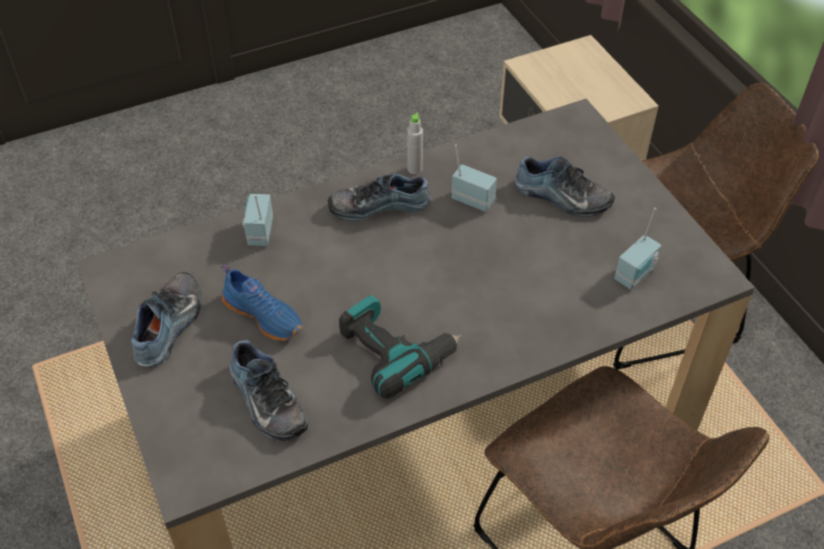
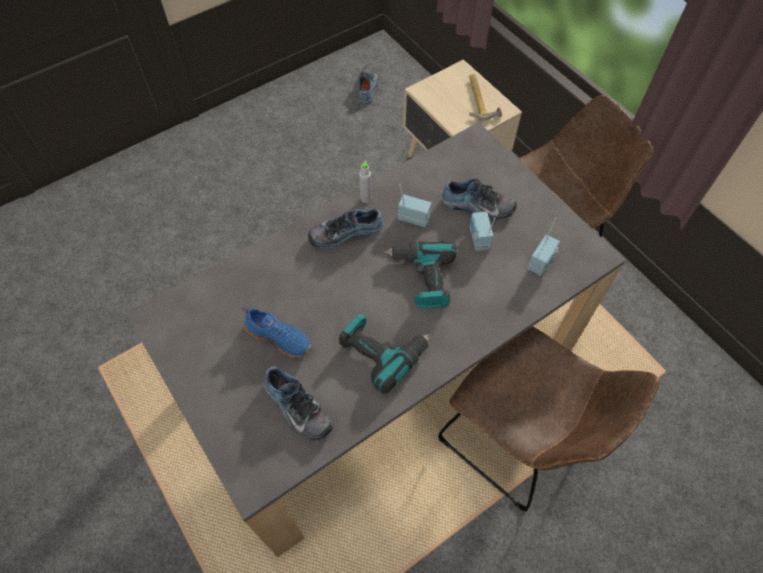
camera: 10 degrees left, 10 degrees up
(171, 325) = (211, 357): shoe -> shoe (368, 87)
(259, 232) = (260, 268): radio -> radio (478, 239)
(468, 272) = (422, 278): none -> power drill
(604, 85) = (480, 100): none -> hammer

